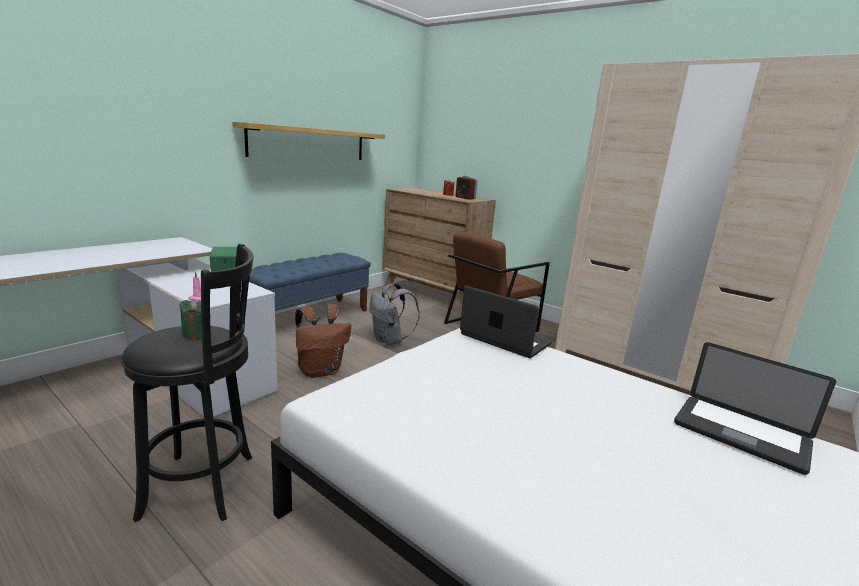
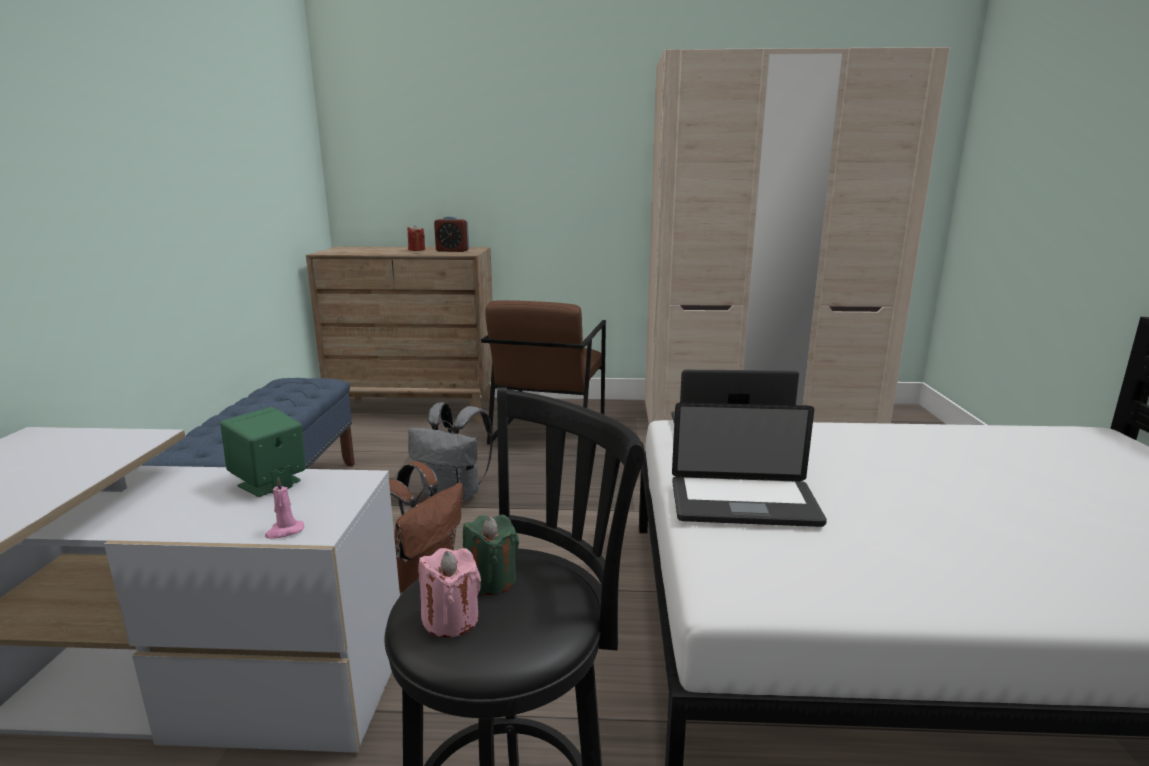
camera: 35 degrees left, 0 degrees up
(157, 338) = (451, 620): none -> pink candle
(309, 143) = (195, 188): shelf -> none
(740, 434) = (1028, 443): laptop -> laptop (743, 503)

